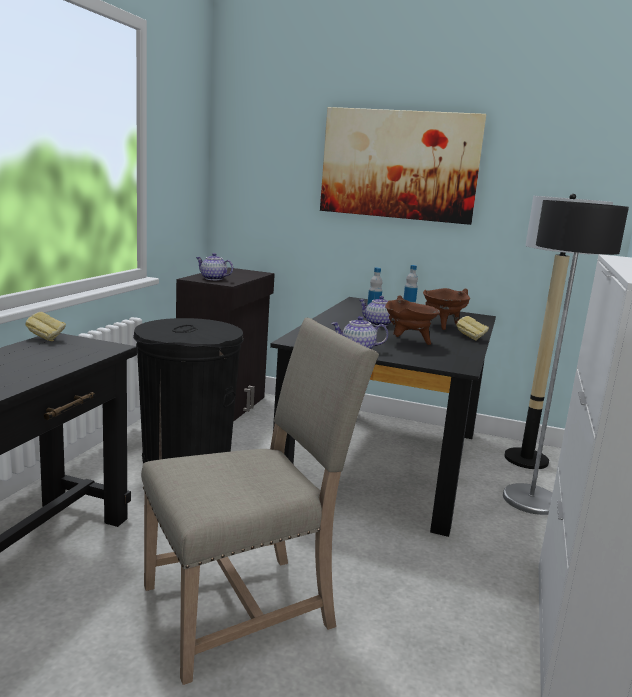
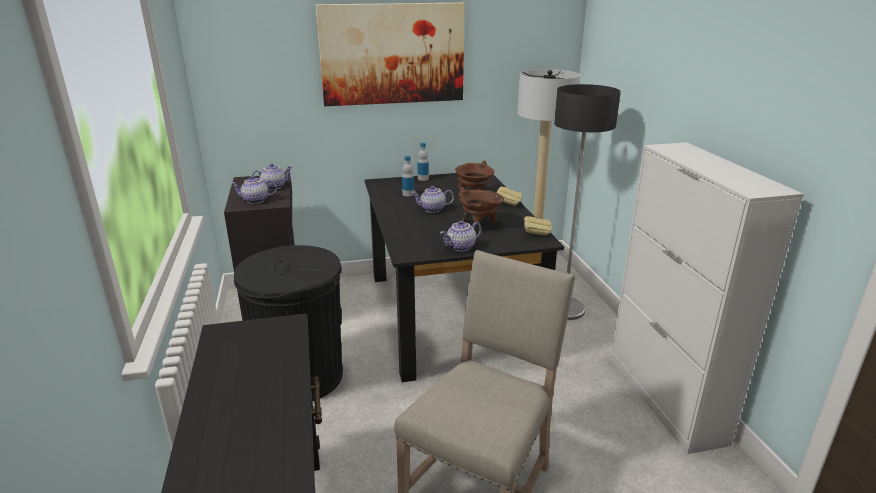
camera: 30 degrees left, 10 degrees up
(46, 339) = (215, 337): bread -> bread (536, 234)
(244, 276) = (274, 186): none -> teapot

